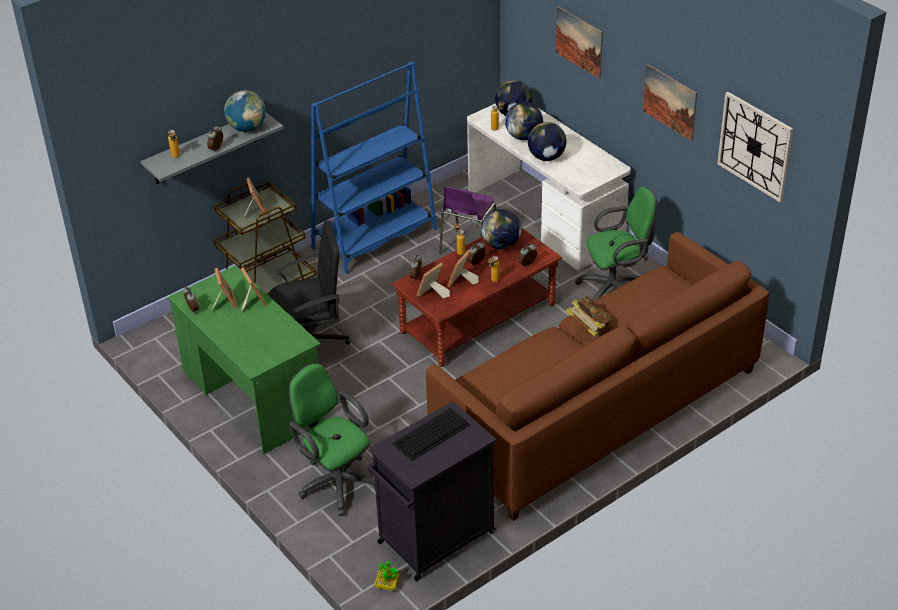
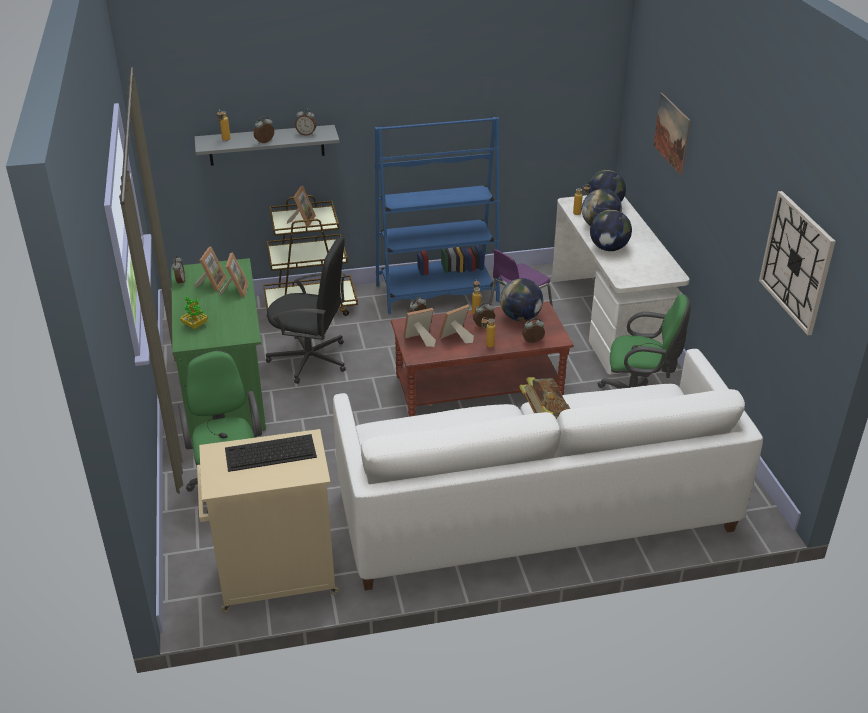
camera: 25 degrees right, 5 degrees down
(247, 128) = (306, 134): globe -> alarm clock
(387, 585) = (193, 605): potted plant -> potted plant (195, 325)
(434, 539) = (274, 577): black cabinet -> beige cabinet
(596, 409) = (534, 510): brown sofa -> white sofa
(670, 101) = (731, 203): picture -> none

